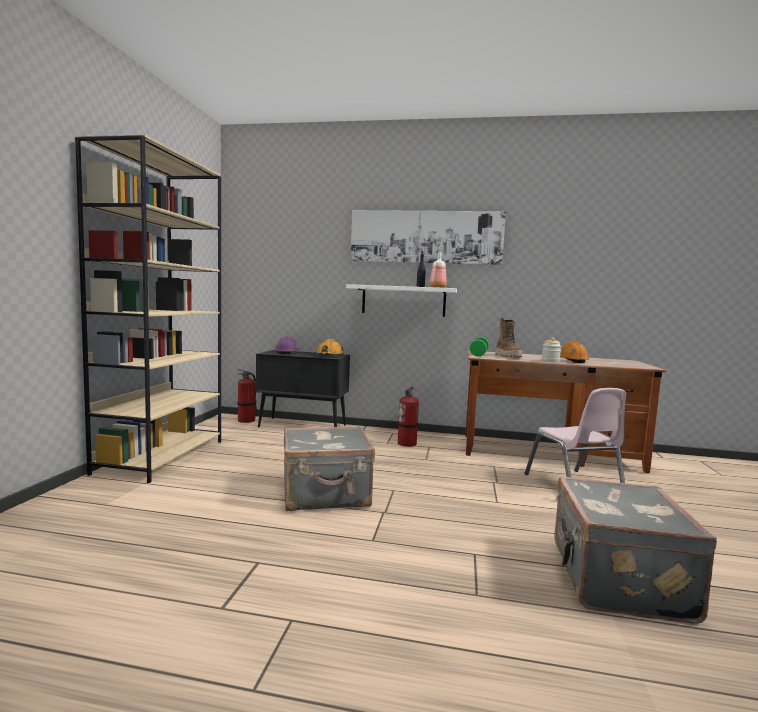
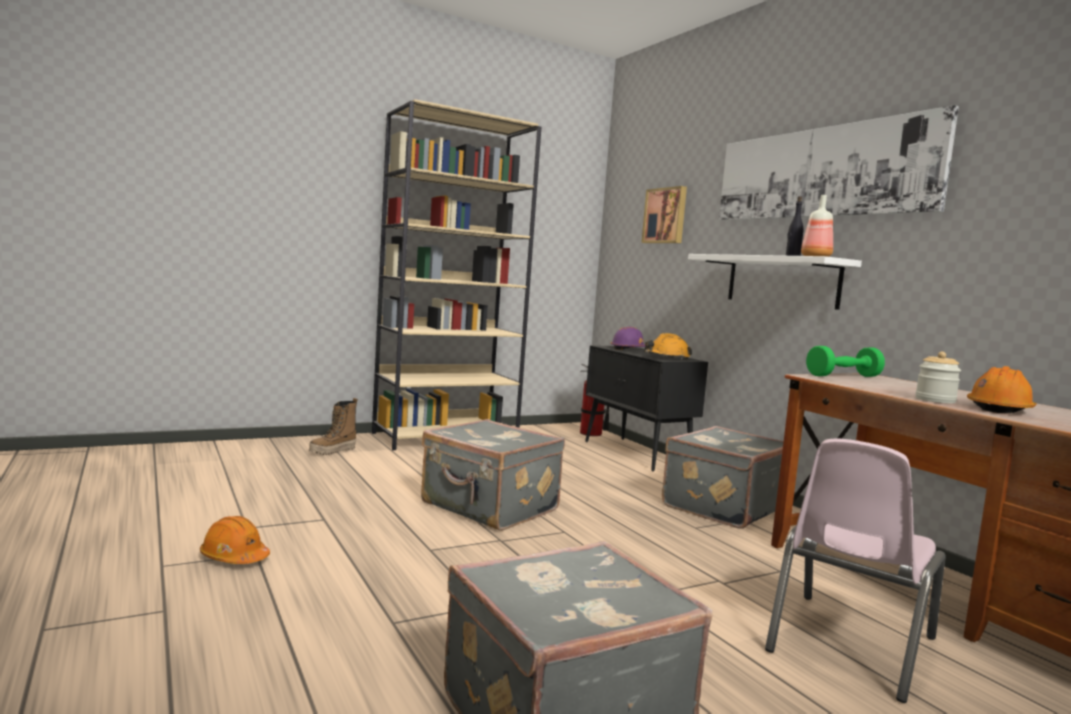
camera: 50 degrees right, 0 degrees up
(286, 635) = (234, 557): none -> orange hard hat
(295, 254) = (665, 216): none -> picture
(407, 443) = (721, 507): fire extinguisher -> grey suitcase
(508, 356) = (883, 385): boot -> boot (333, 451)

